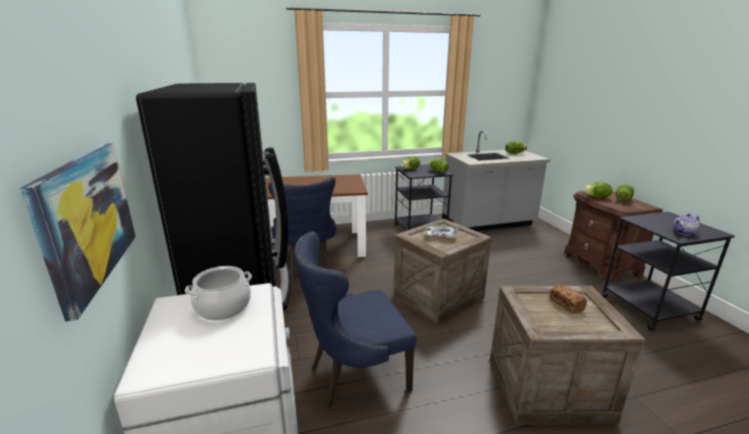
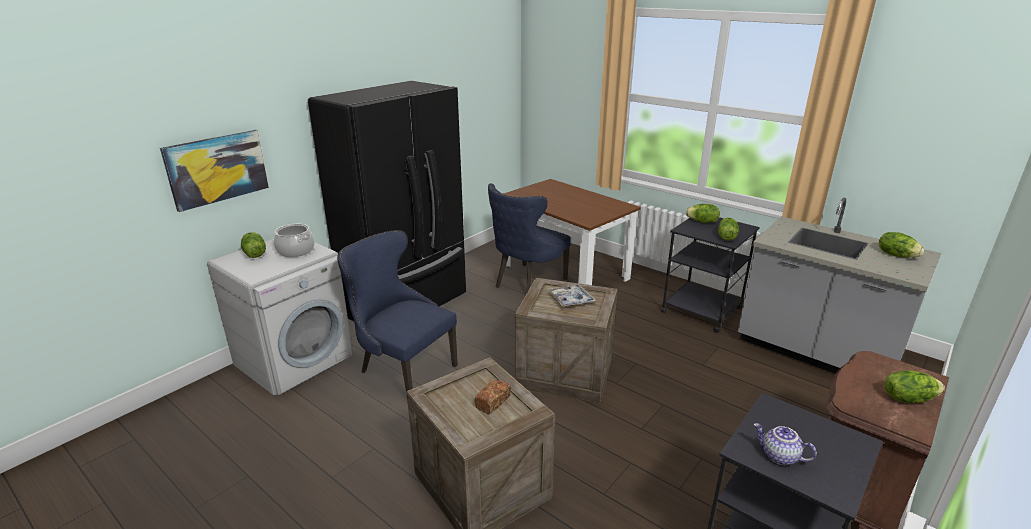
camera: 55 degrees right, 5 degrees up
(596, 197) = (869, 372): lettuce -> lettuce (254, 254)

